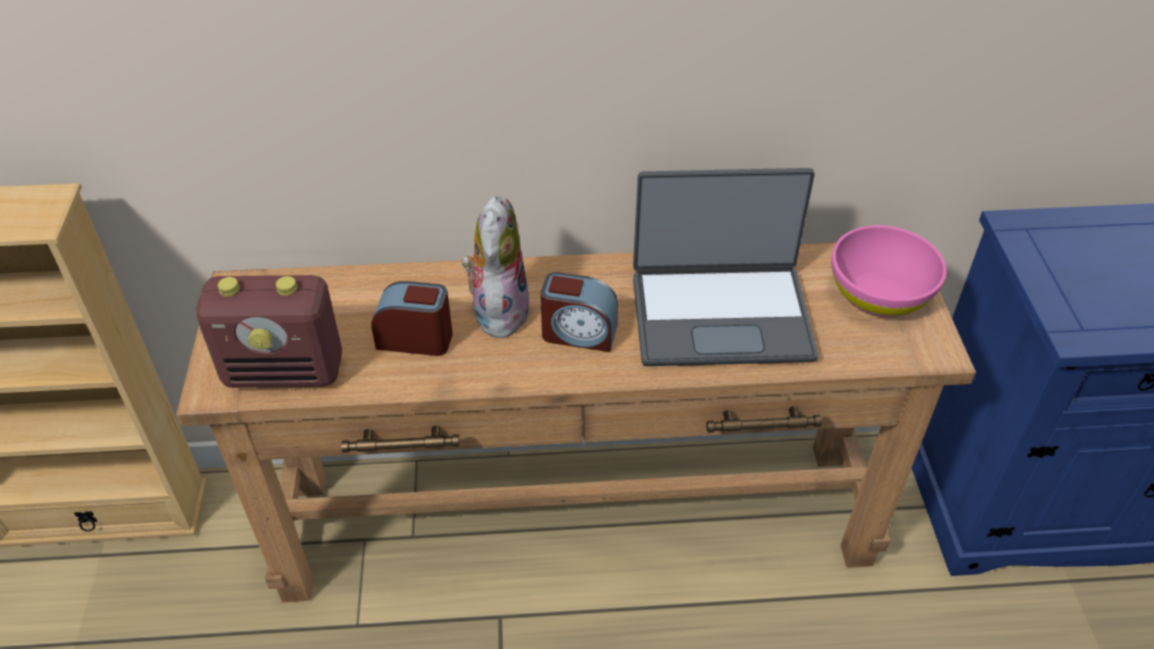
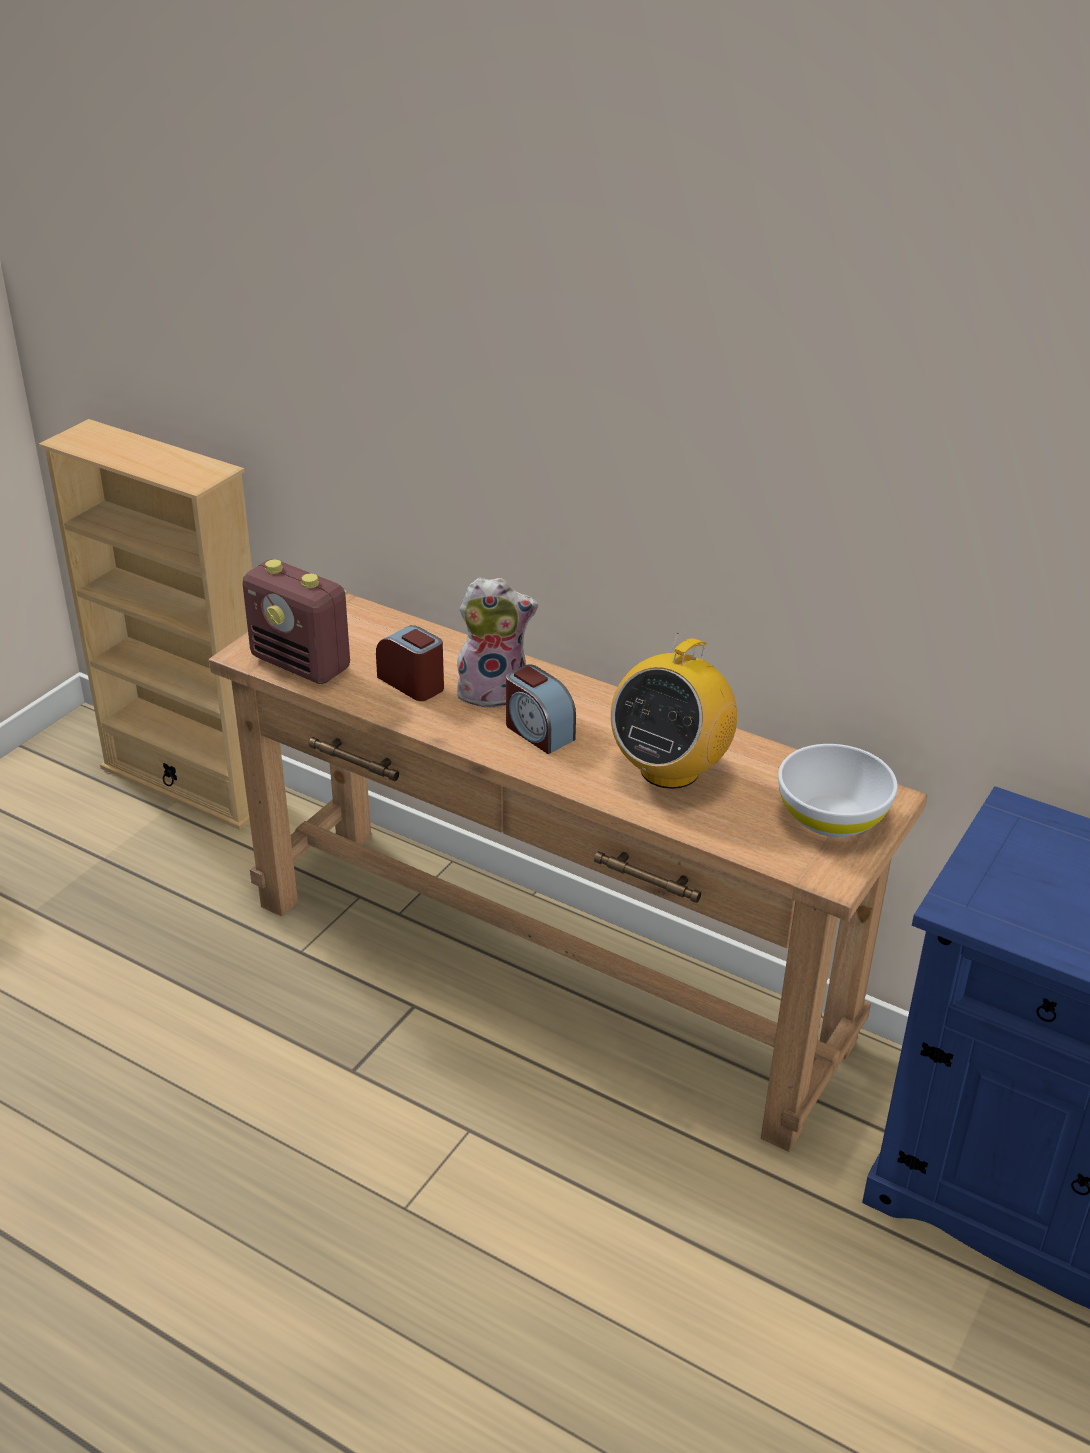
camera: 35 degrees right, 10 degrees down
(498, 310) = (493, 691): plush toy -> plush toy turned 45 degrees clockwise
(721, 315) = (670, 769): laptop -> radio
(878, 295) = (831, 816): pink bowl -> white bowl

